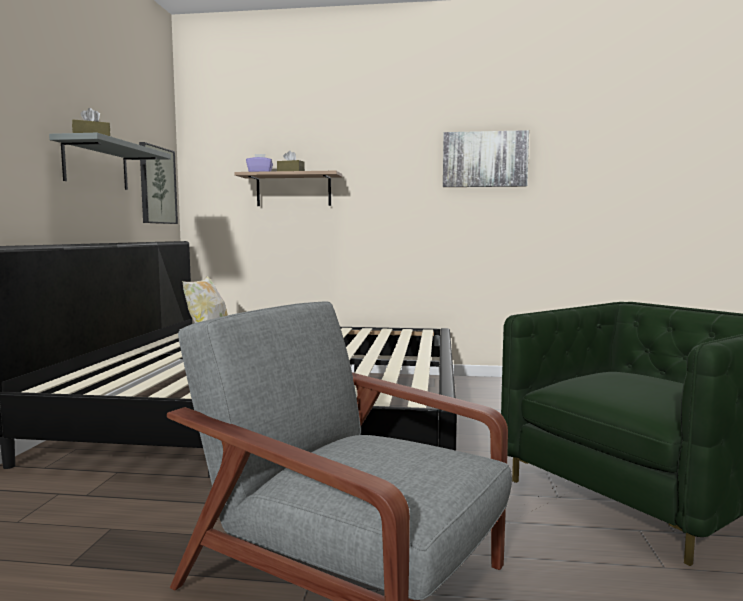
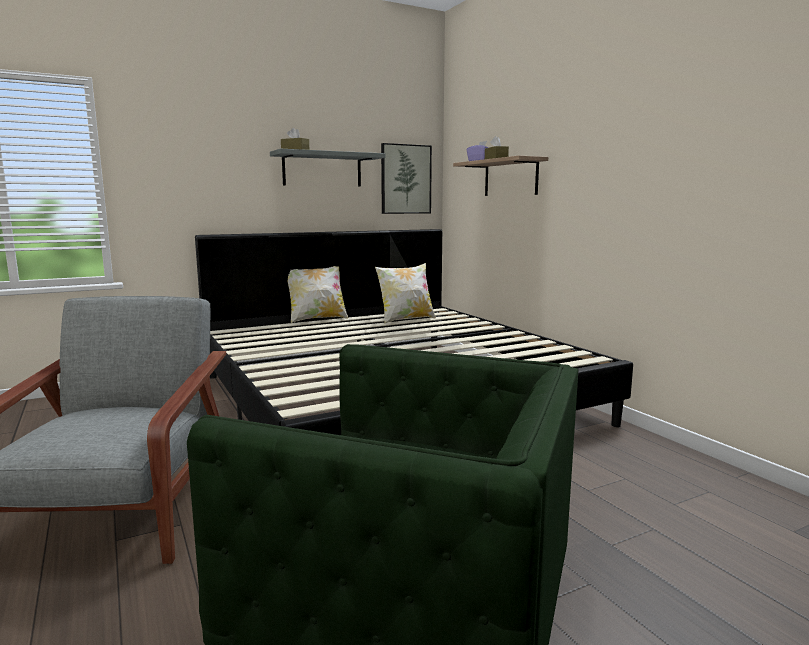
camera: 55 degrees right, 5 degrees up
(115, 354) = (317, 319): none -> pillow
(484, 159) = (701, 121): picture -> none

